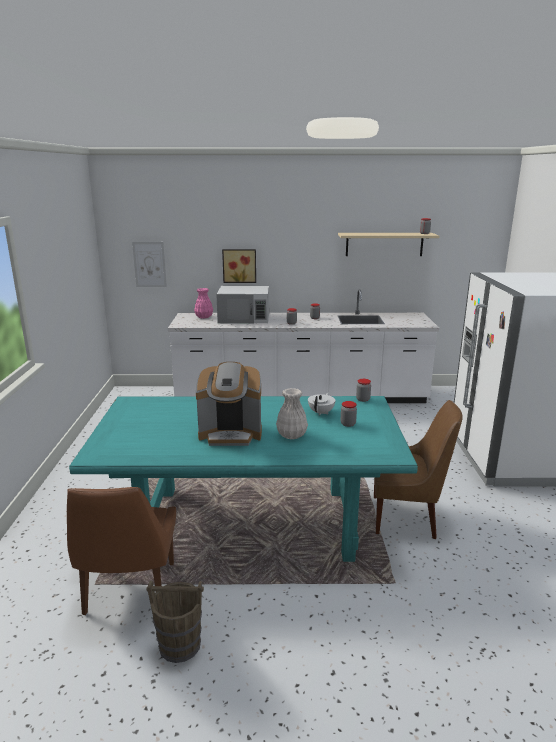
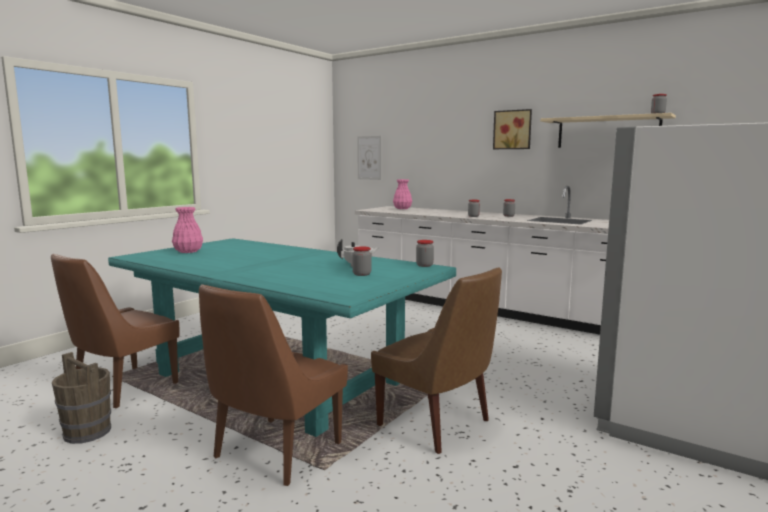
camera: 35 degrees right, 10 degrees down
(132, 432) = (188, 251): none -> pink vase
(231, 434) = (248, 262): coffee machine -> none
(239, 265) = (445, 159): picture -> picture (512, 129)
(244, 318) = (437, 211): white microwave -> none
(291, 435) = (291, 271): white vase -> none
(347, 586) = (274, 452): none -> brown chair

